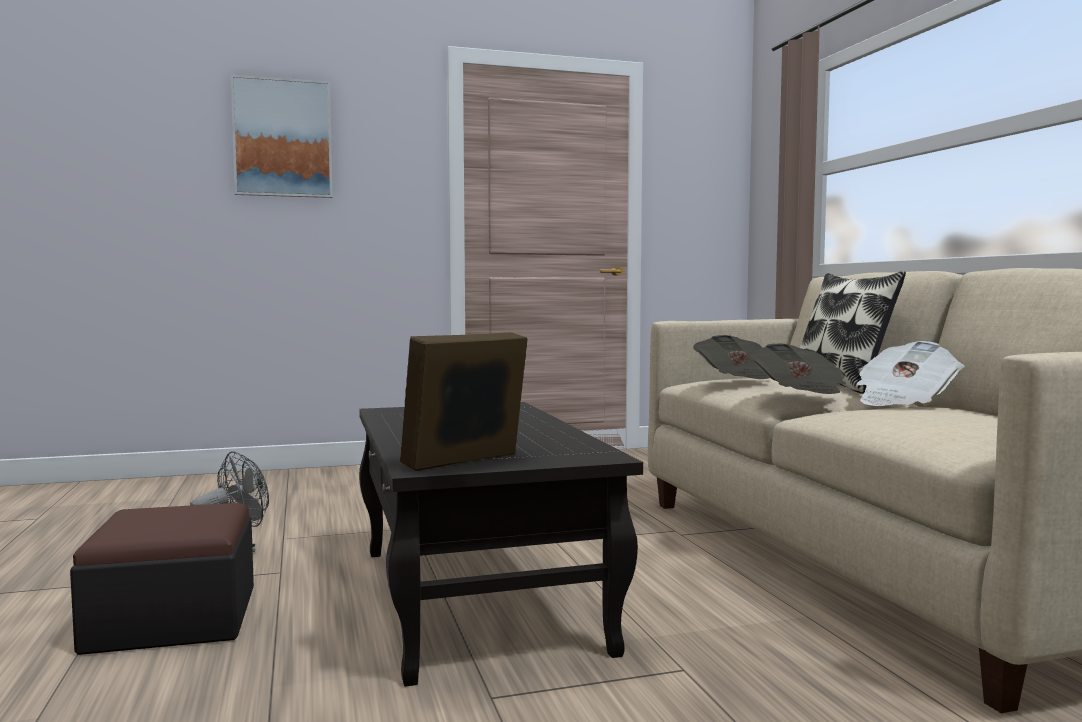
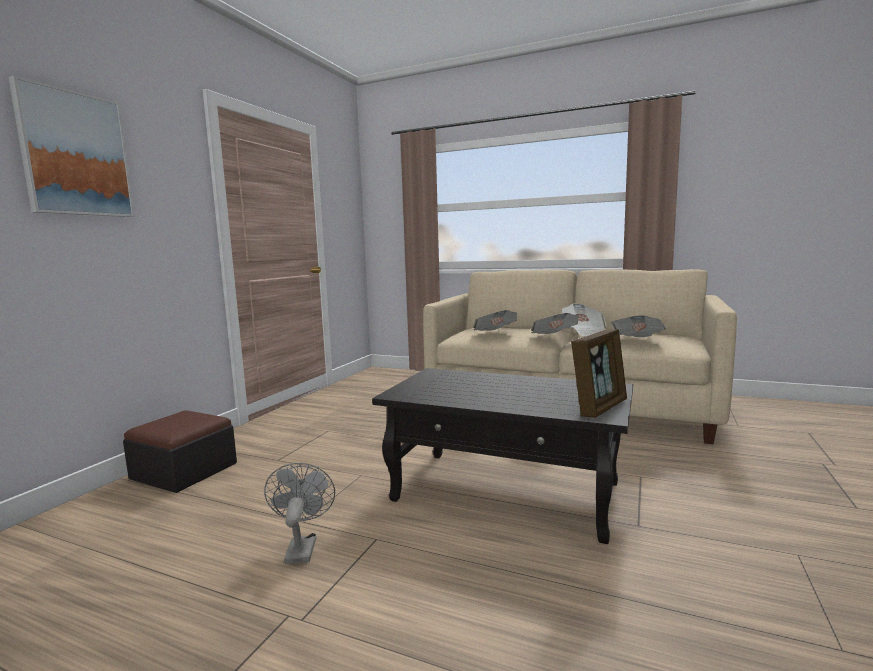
camera: 50 degrees left, 5 degrees up
(173, 618) = (413, 603): ottoman -> ottoman (184, 471)
(465, 462) = (599, 407): picture frame -> picture frame turned 135 degrees counterclockwise
(841, 385) = (528, 328): pillow -> none
(915, 422) = (637, 341): none -> newspaper

